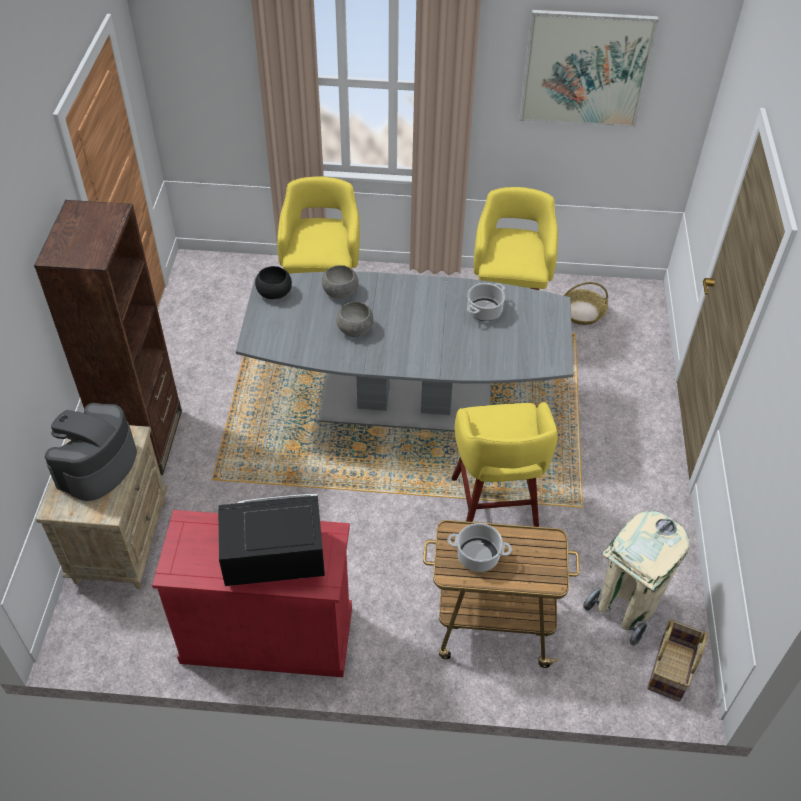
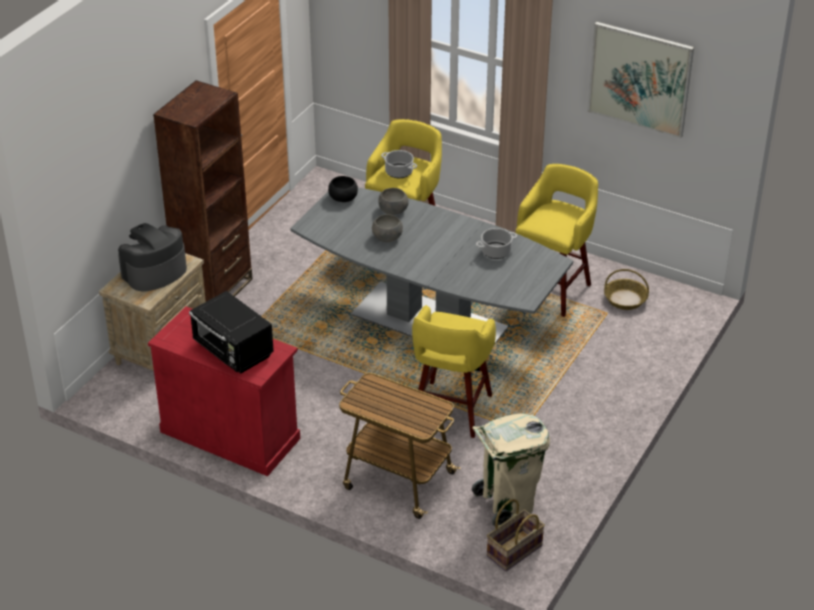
camera: 25 degrees right, 10 degrees down
(273, 558) = (233, 351): black microwave -> black microwave turned 150 degrees counterclockwise
(477, 556) = (379, 399): cooking pot -> cooking pot (398, 172)

